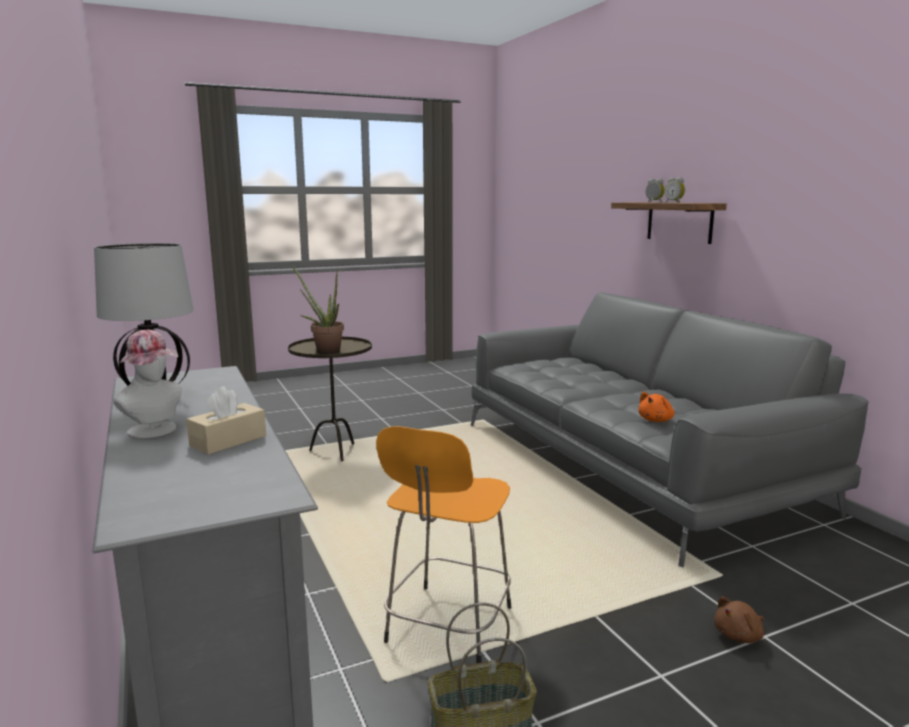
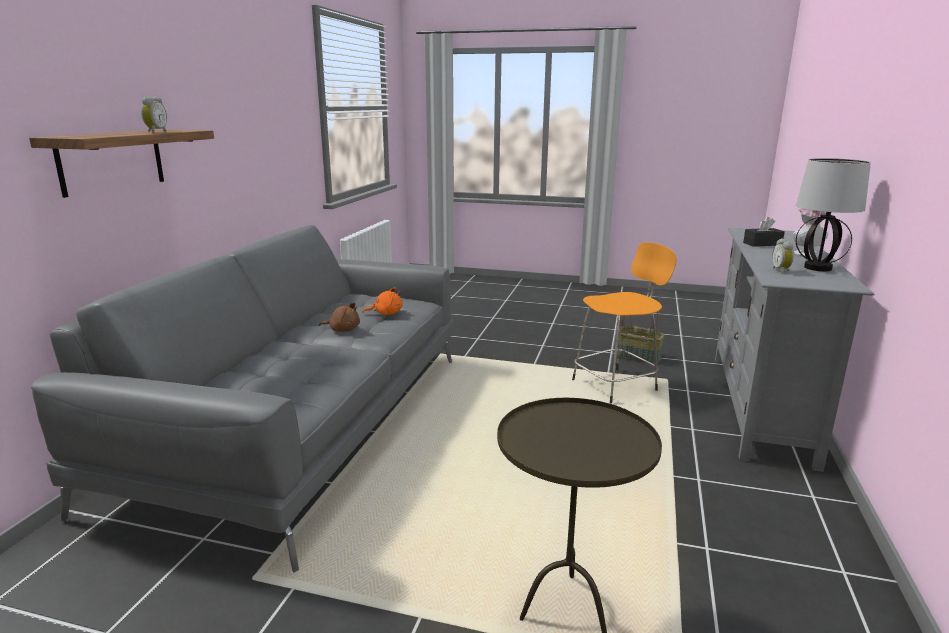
camera: 140 degrees left, 5 degrees up
(228, 441) = (762, 244): beige tissue box -> black tissue box
(324, 351) = (599, 427): potted plant -> none
(653, 202) = (92, 134): alarm clock -> alarm clock (781, 271)
(739, 636) = (487, 341): brown plush toy -> brown plush toy (343, 330)

